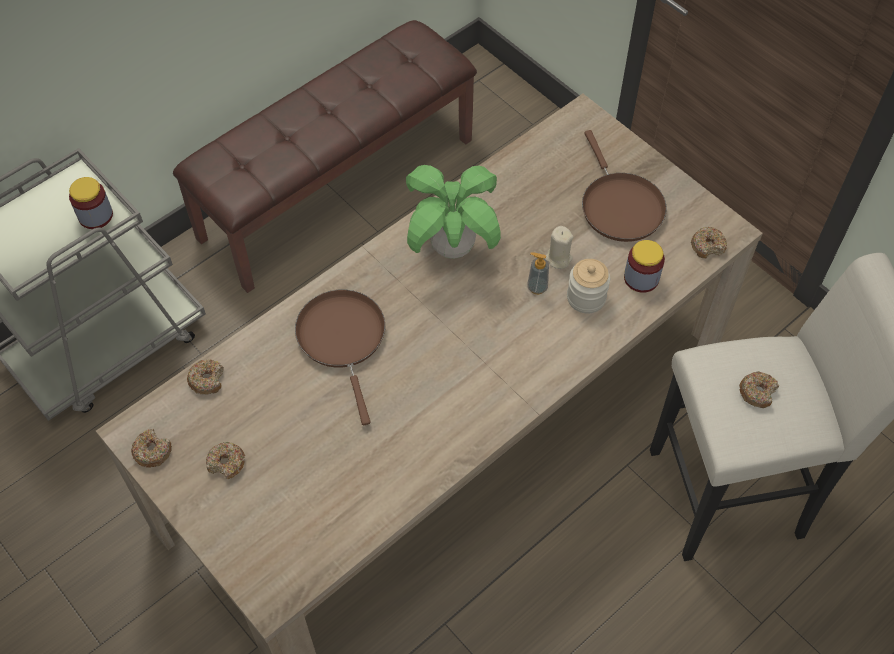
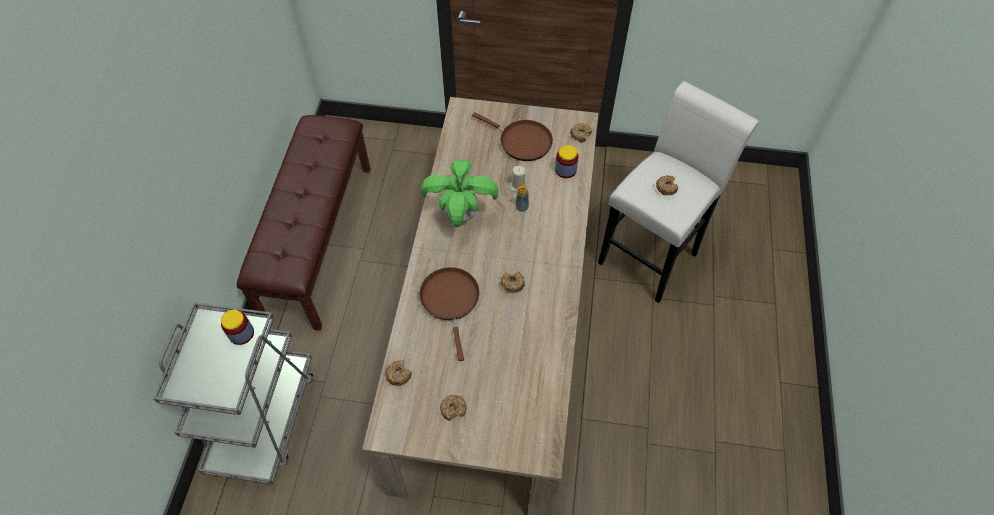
camera: 40 degrees left, 0 degrees up
(152, 451) = (406, 434): donut -> donut (512, 284)
(343, 339) = (450, 301): brown frying pan -> brown frying pan turned 45 degrees clockwise
(586, 298) = (549, 196): jar -> none

